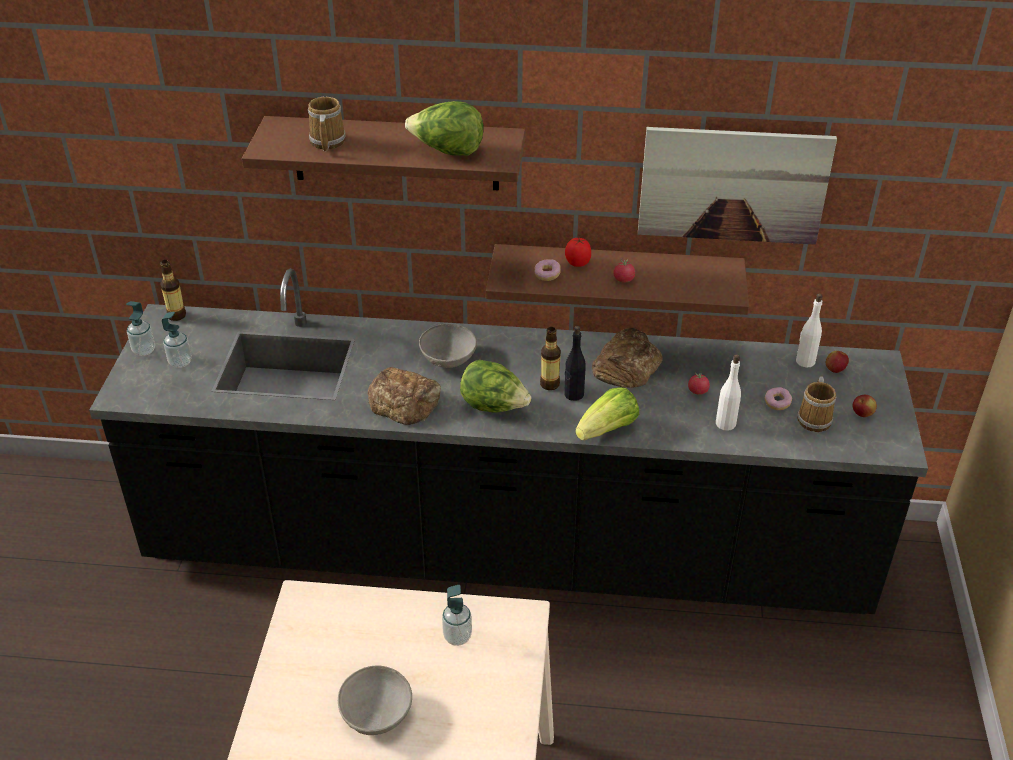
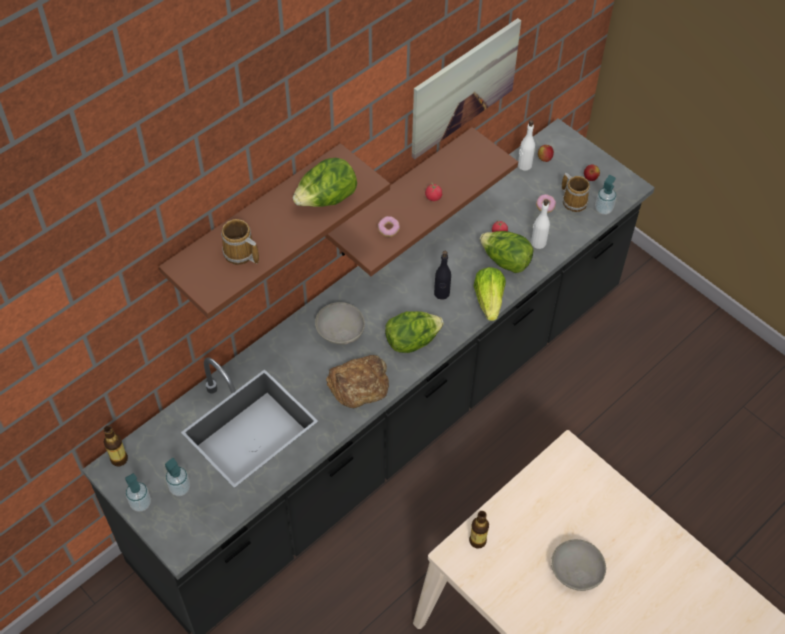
camera: 50 degrees left, 15 degrees up
(457, 636) = (554, 493): soap dispenser -> soap dispenser (603, 209)
(549, 384) = (420, 298): bottle -> bottle (477, 541)
(577, 263) = (392, 206): tomato -> none
(626, 366) = (442, 248): bread -> none
(670, 414) = (505, 261): none -> lettuce

